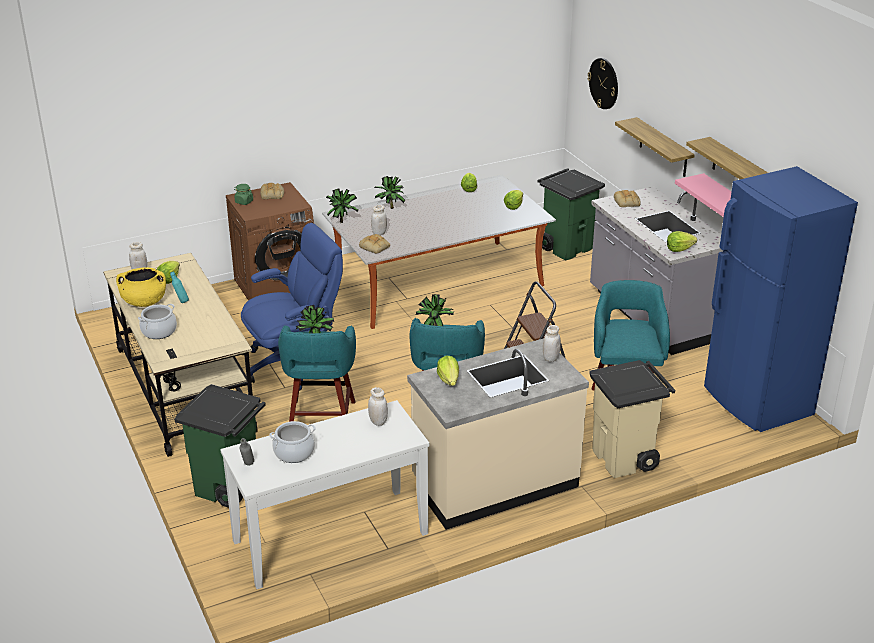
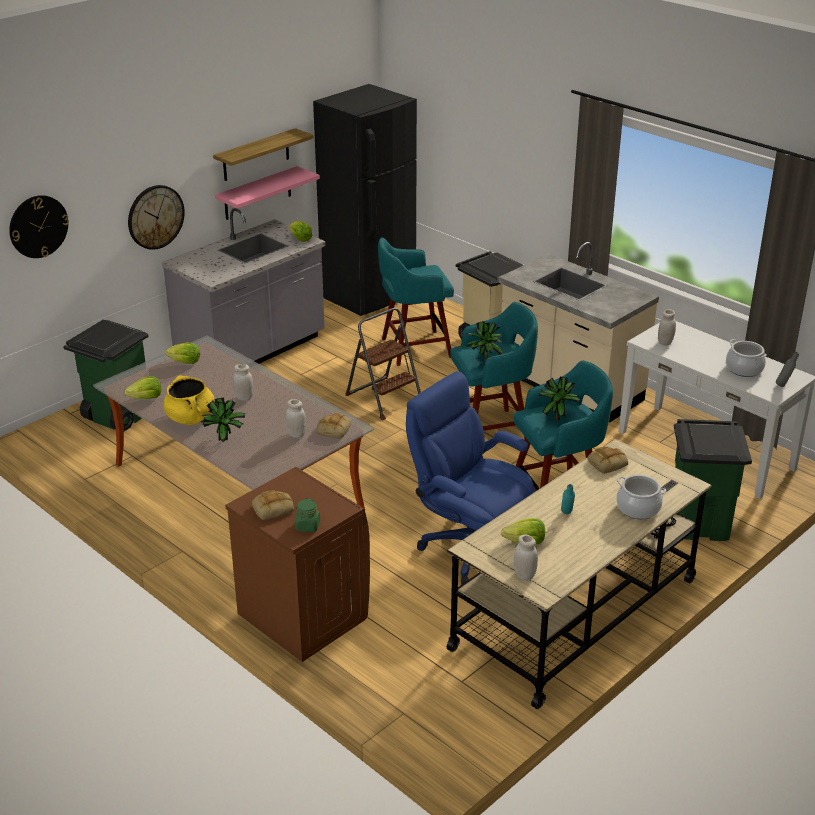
camera: 110 degrees left, 0 degrees up
(144, 302) = (590, 543): yellow cooking pot -> yellow cooking pot (191, 418)
(342, 221) = (276, 468): potted plant -> none
(449, 380) = (601, 304): lettuce -> none
(550, 358) = (528, 270): white jar -> white jar (244, 397)
(627, 202) = (208, 270): bread -> bread (607, 463)
(663, 148) = (155, 217): shelf -> wall clock
(757, 402) = (369, 296): blue fridge -> black fridge

